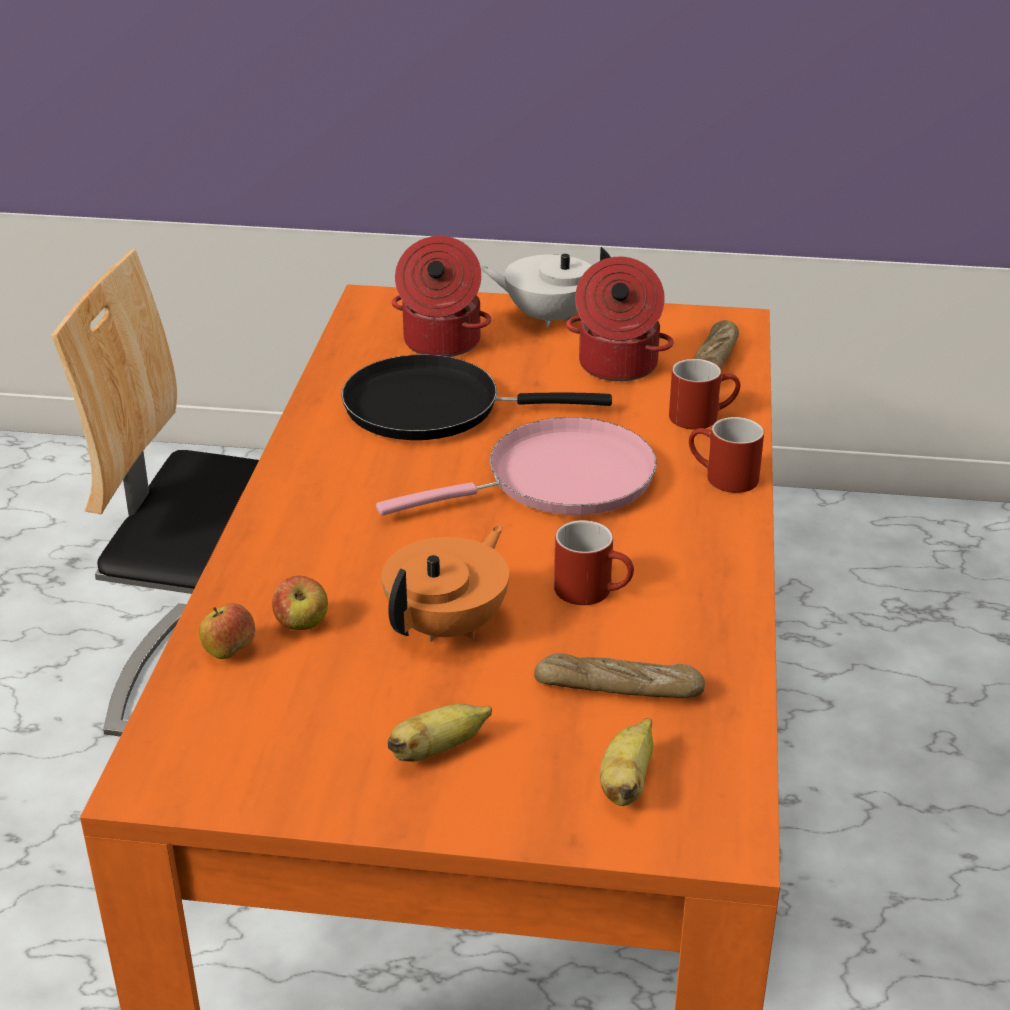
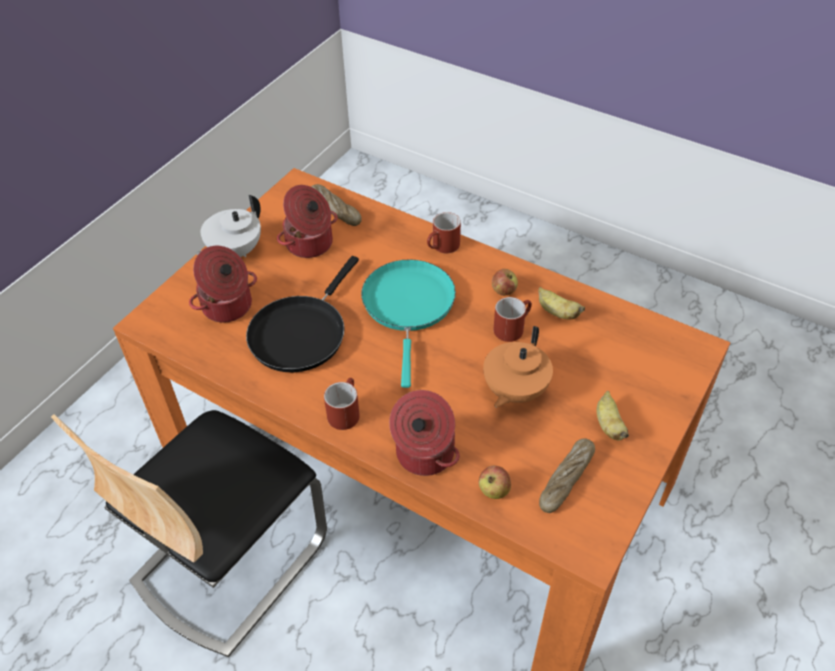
camera: 65 degrees left, 15 degrees up
(267, 568) = (423, 454): none -> cooking pot
(302, 624) = (484, 452): apple -> apple (503, 291)
(449, 625) = (514, 391): orange teapot -> orange teapot turned 120 degrees counterclockwise
(559, 480) = (408, 306): pink frying pan -> turquoise frying pan
(618, 689) = (590, 345): bread -> bread (566, 479)
(626, 782) = (654, 365): banana -> banana (556, 312)
(702, 416) = (382, 232): red mug -> red mug (344, 411)

